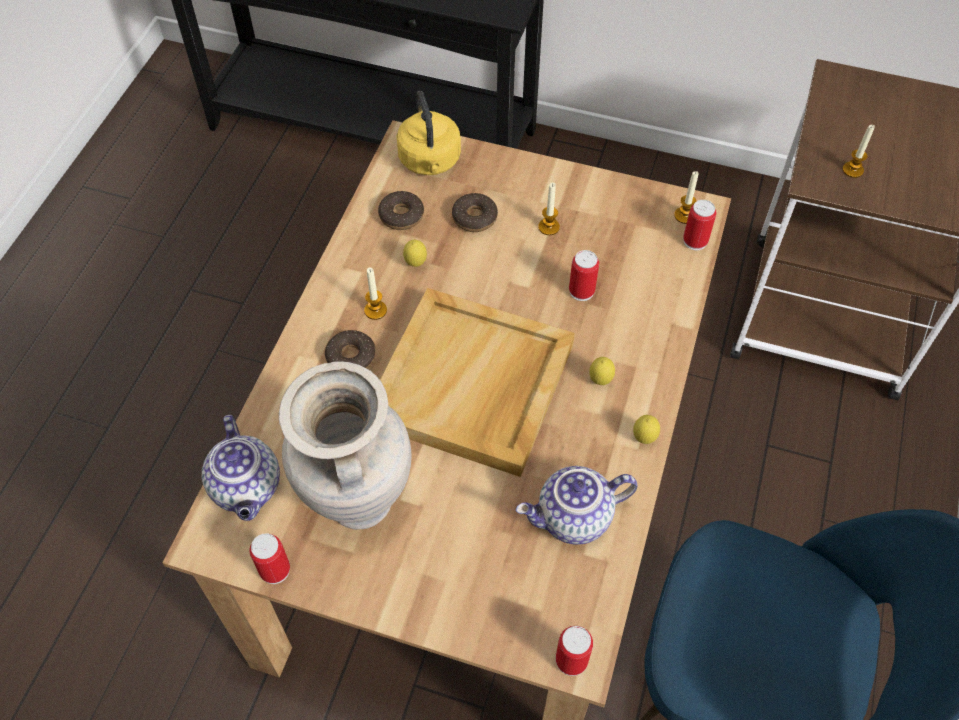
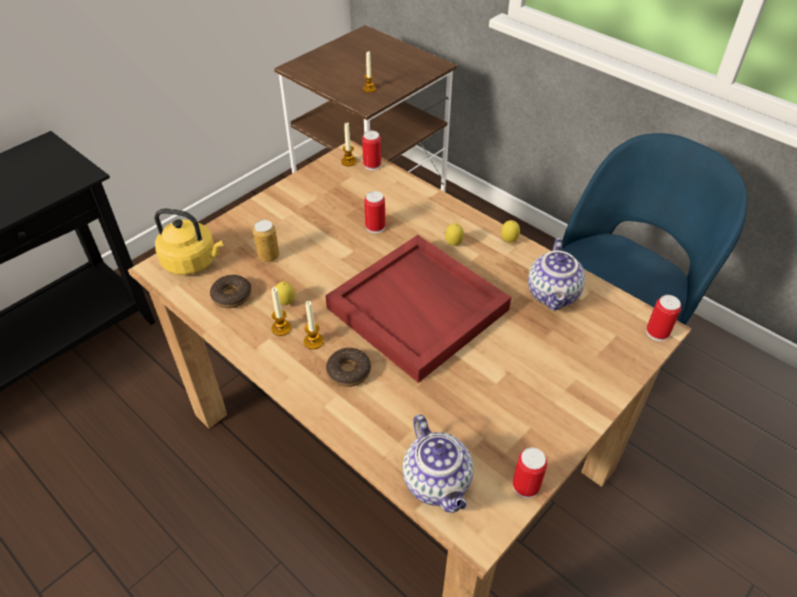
camera: 65 degrees left, 10 degrees down
(248, 488) = (438, 483): teapot -> teapot turned 60 degrees clockwise
(357, 503) = (487, 410): beige vase -> none
(472, 386) = (419, 309): beige tray -> red tray
(474, 217) = (268, 256): donut -> can
(548, 227) = (308, 223): candle -> candle (281, 328)

